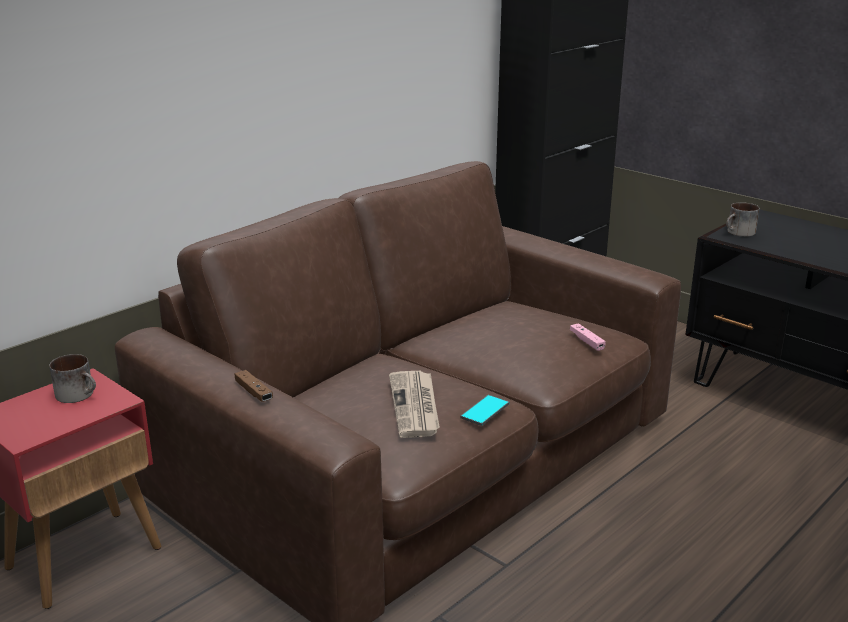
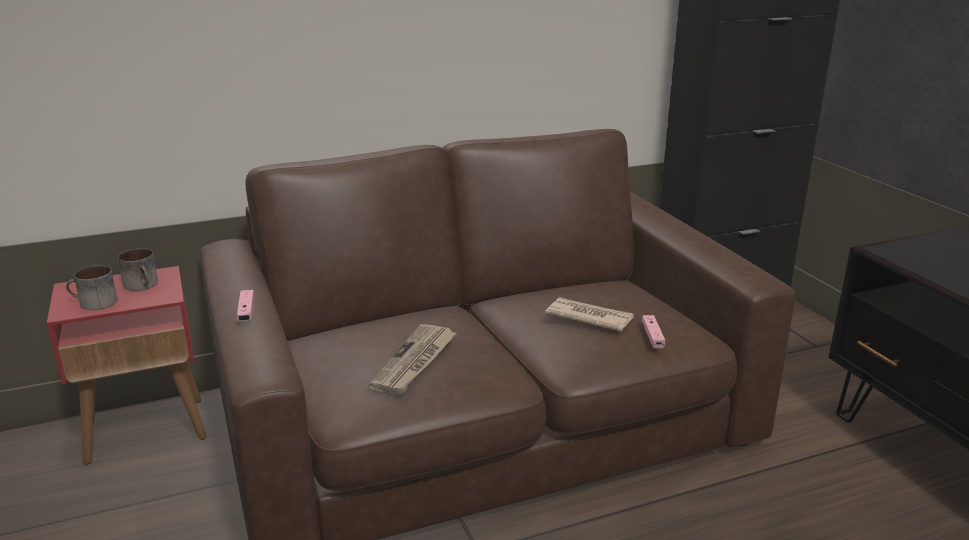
camera: 25 degrees right, 0 degrees up
(254, 392) = (246, 312): brown game controller -> pink game controller
(485, 411) = (477, 382): phone -> none
(522, 336) = (588, 317): none -> newspaper
(739, 233) = (909, 250): mug -> mug (93, 303)

